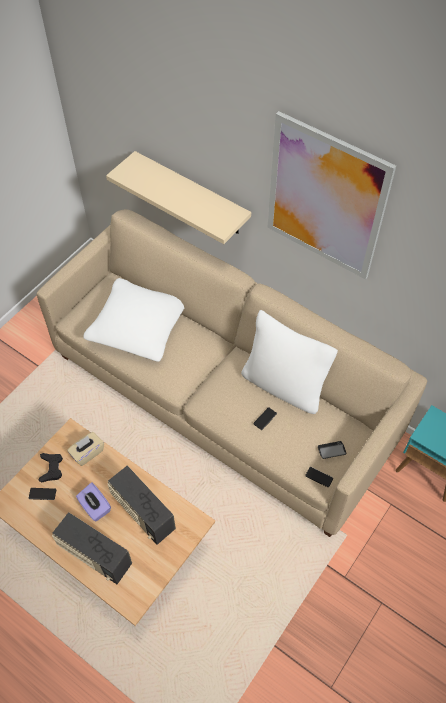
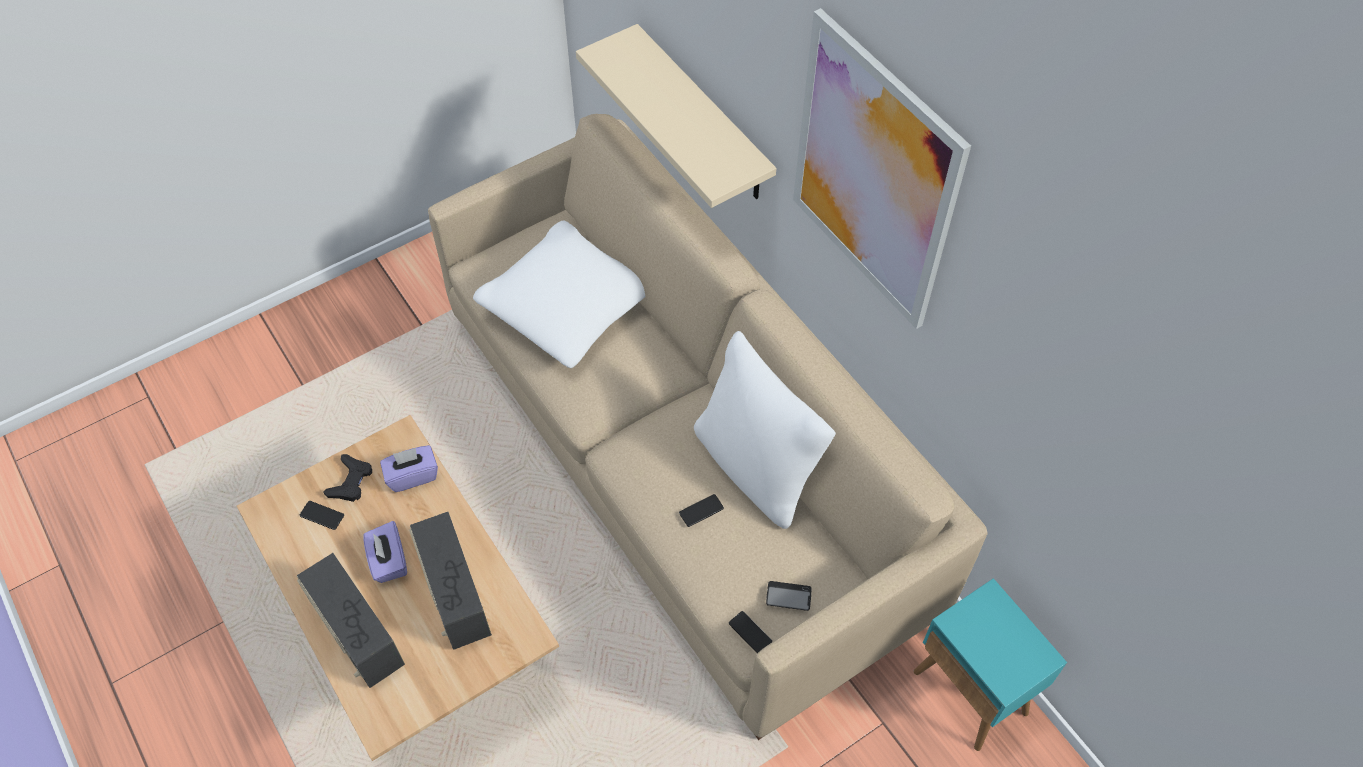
camera: 20 degrees right, 0 degrees up
(87, 453) = (412, 475): beige tissue box -> purple tissue box

